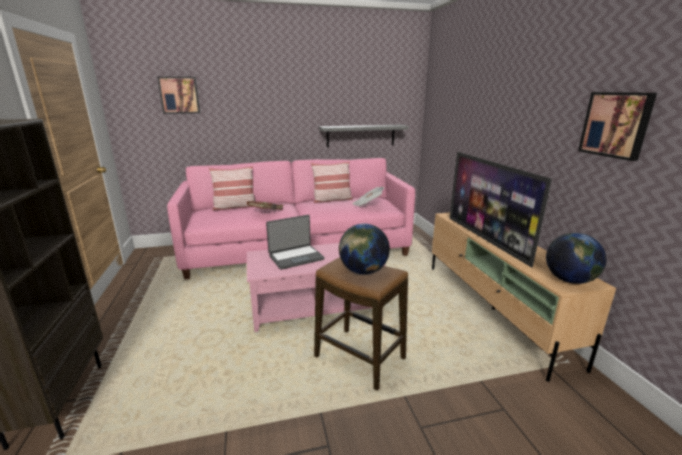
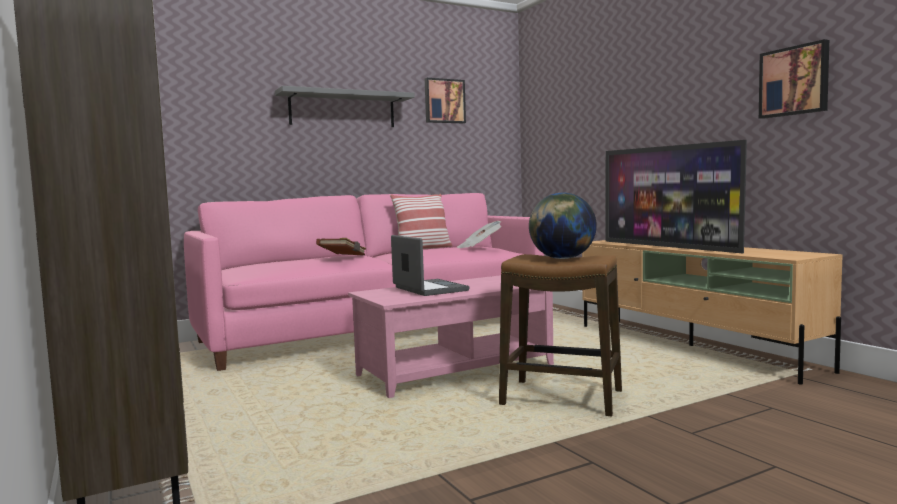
camera: 15 degrees left, 15 degrees down
(179, 95) = (188, 100): picture -> picture (444, 101)
(235, 207) = (283, 260): pillow -> none
(296, 257) = (428, 289): laptop -> laptop turned 75 degrees counterclockwise
(361, 135) = (443, 166): grey shelf -> grey shelf (342, 109)
(569, 280) = (792, 254): globe -> none

